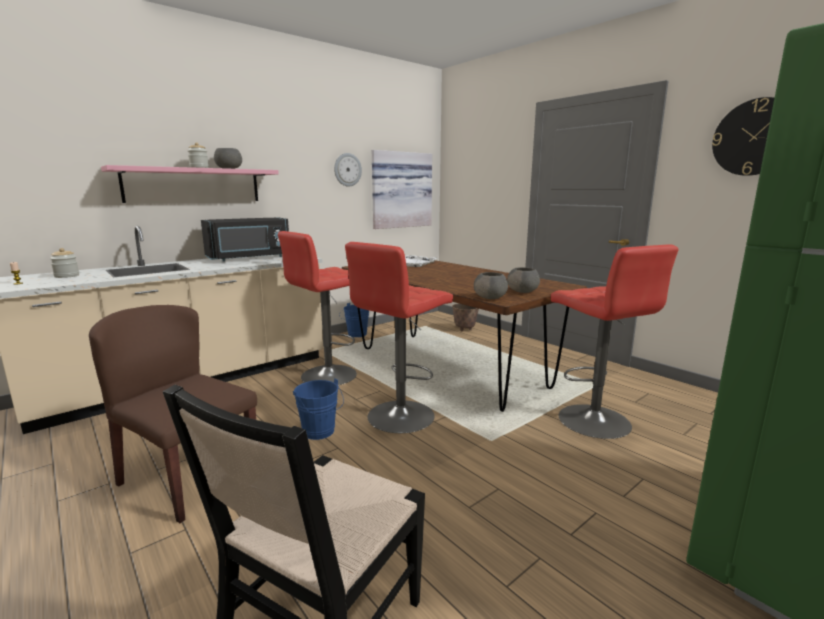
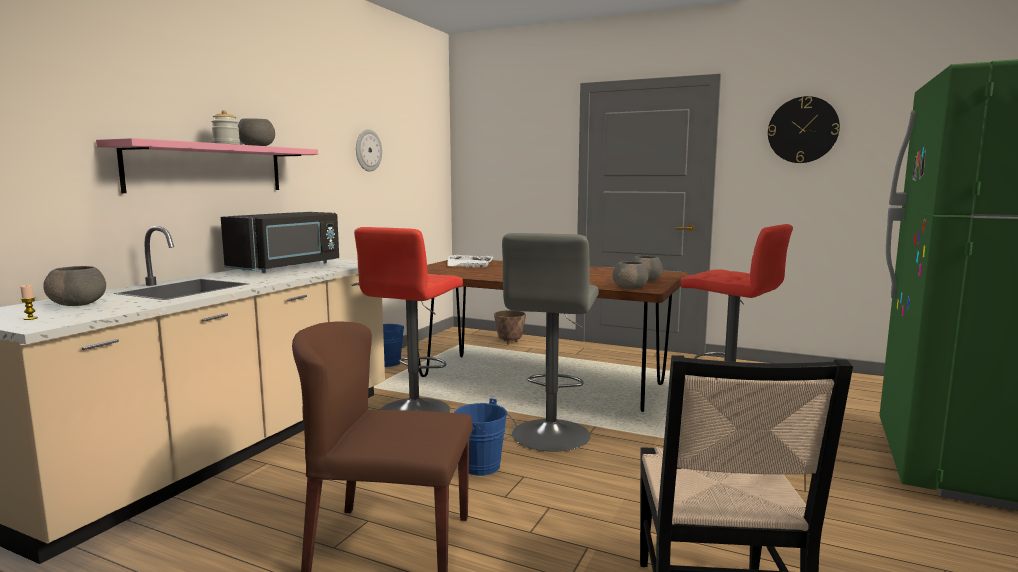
camera: 25 degrees left, 5 degrees down
(67, 276) = (79, 304): jar -> grey bowl
(400, 190) = (417, 176): picture -> none
(400, 416) = (550, 435): red stool -> grey stool

